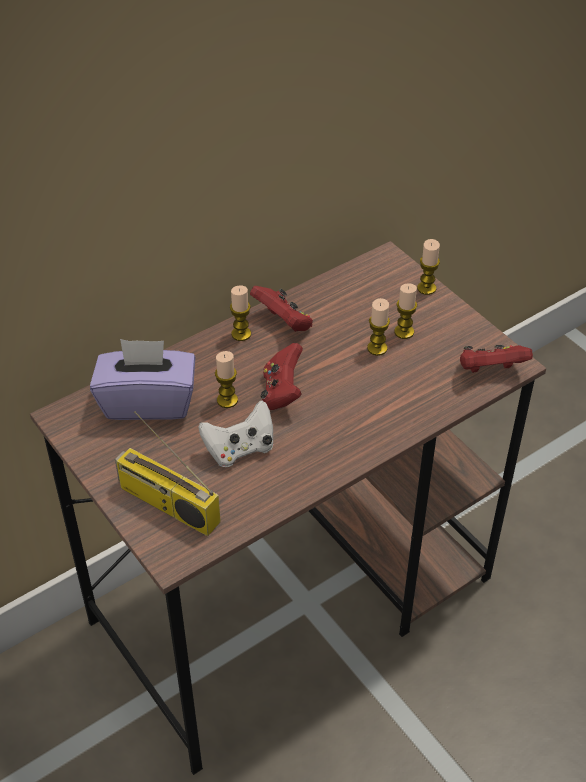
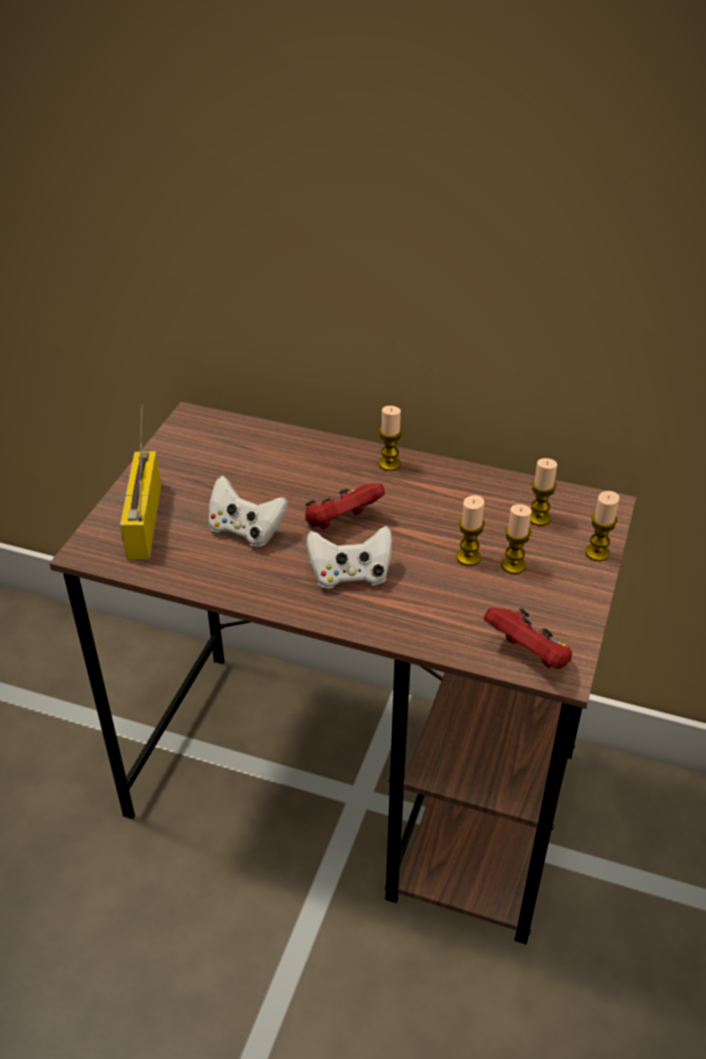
camera: 55 degrees right, 5 degrees down
(148, 401) = (251, 452): purple tissue box -> none
(227, 400) = (298, 495): candle -> candle (538, 518)
(283, 323) = (433, 482): red game controller -> none
(341, 416) = (350, 575): none -> white game controller

